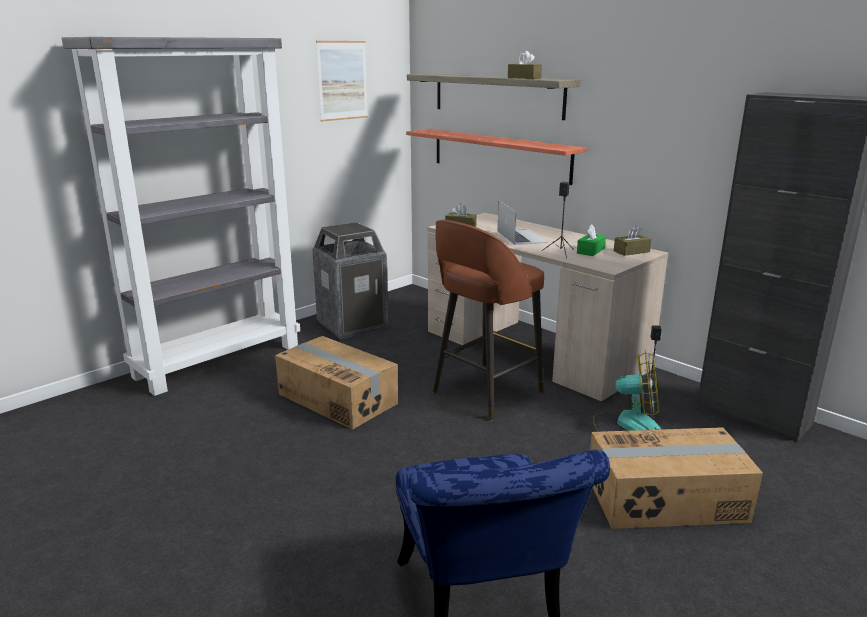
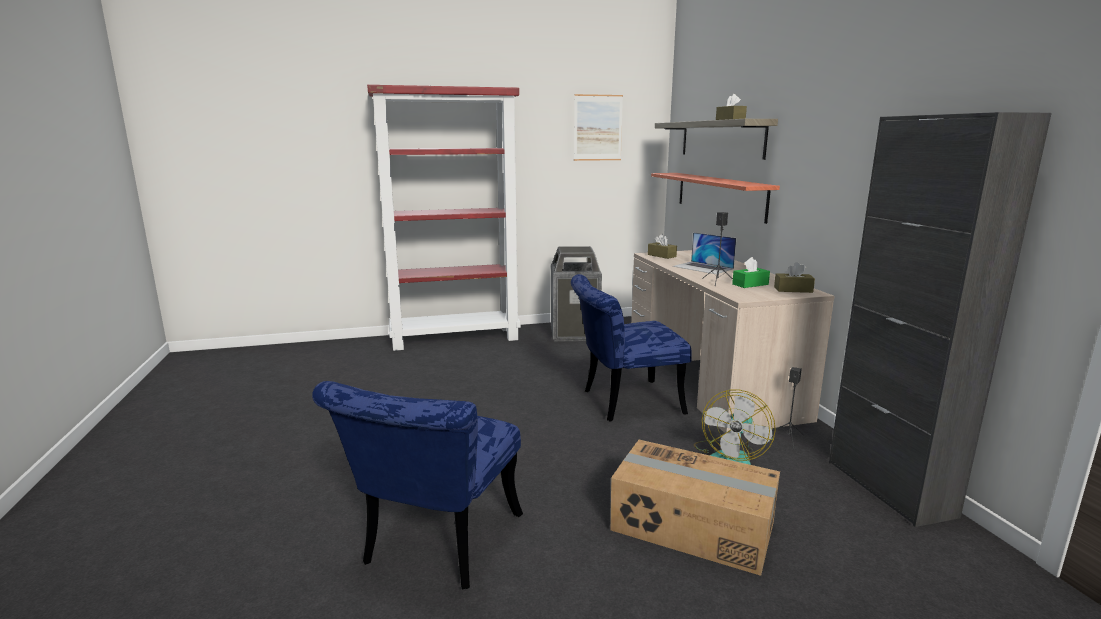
camera: 30 degrees right, 5 degrees down
(219, 360) = (456, 338): grey bookcase -> red bookcase
(338, 398) = (505, 379): cardboard box -> none
(484, 393) = (623, 402): brown stool -> blue chair
(521, 237) = (703, 267): laptop -> laptop turned 120 degrees clockwise
(627, 424) = (729, 458): fan -> fan turned 75 degrees clockwise

